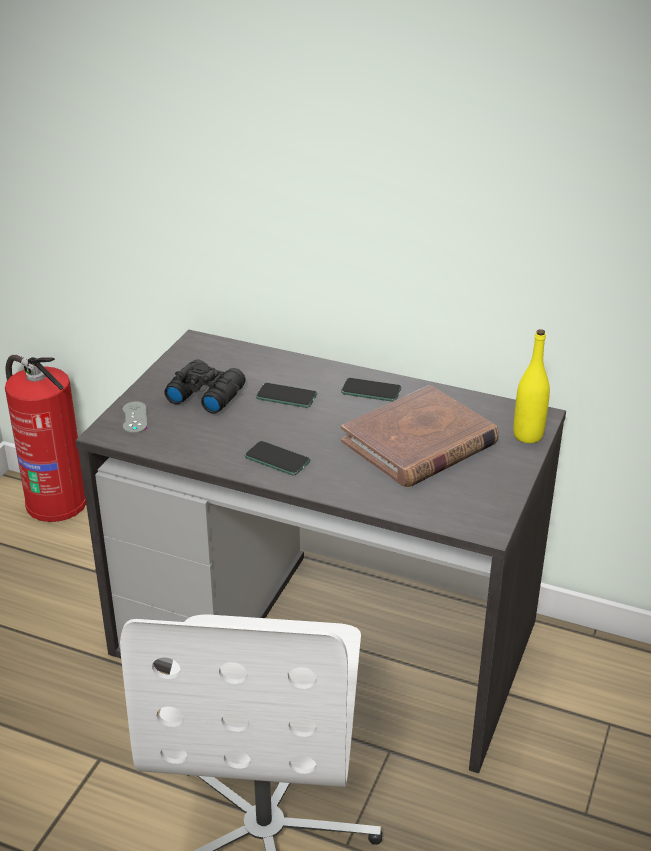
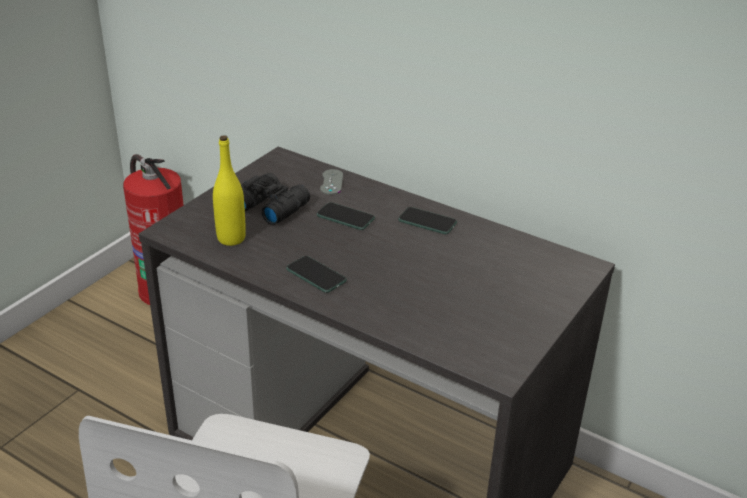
camera: 10 degrees right, 0 degrees up
(134, 417) = (199, 219): grey game controller -> grey game controller (331, 182)
(419, 443) = (458, 277): brown book -> none
(528, 435) = (569, 284): yellow bottle -> yellow bottle (231, 238)

